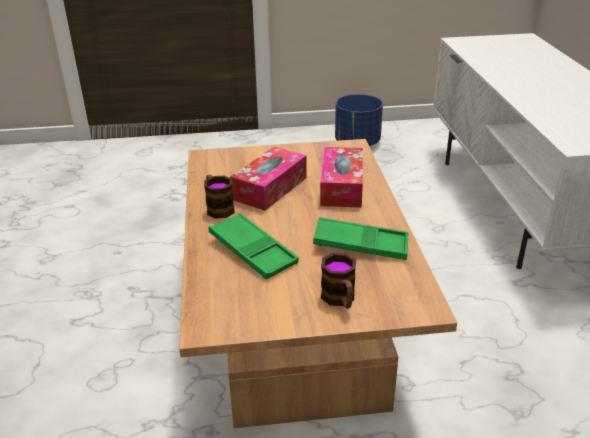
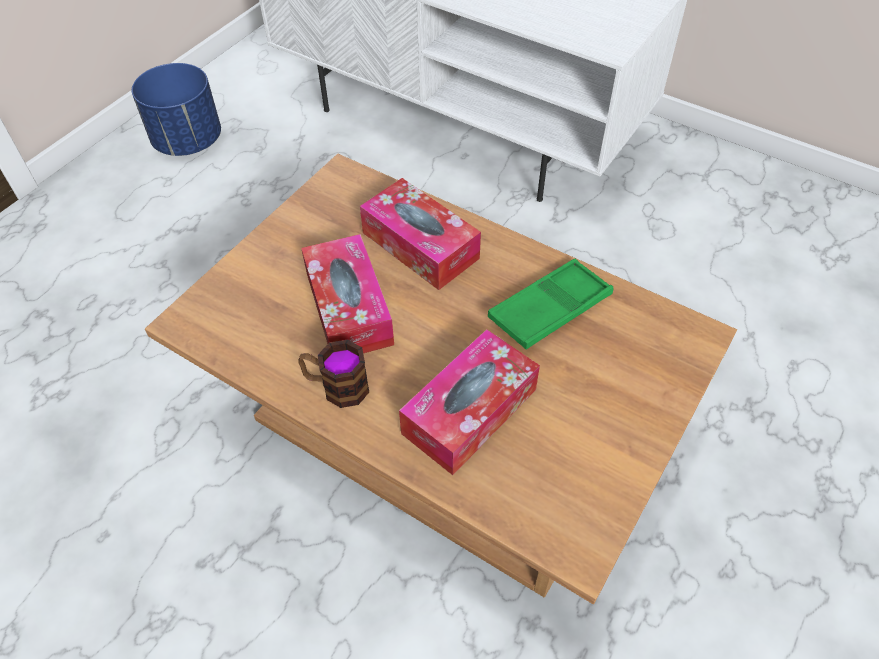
camera: 50 degrees left, 20 degrees up
(252, 251) = (469, 411): green tray -> tissue box
(340, 300) = (630, 392): mug -> none

